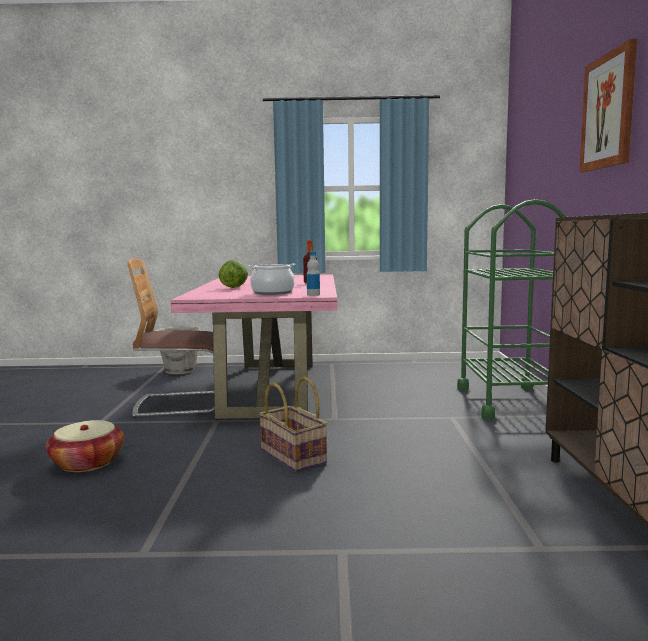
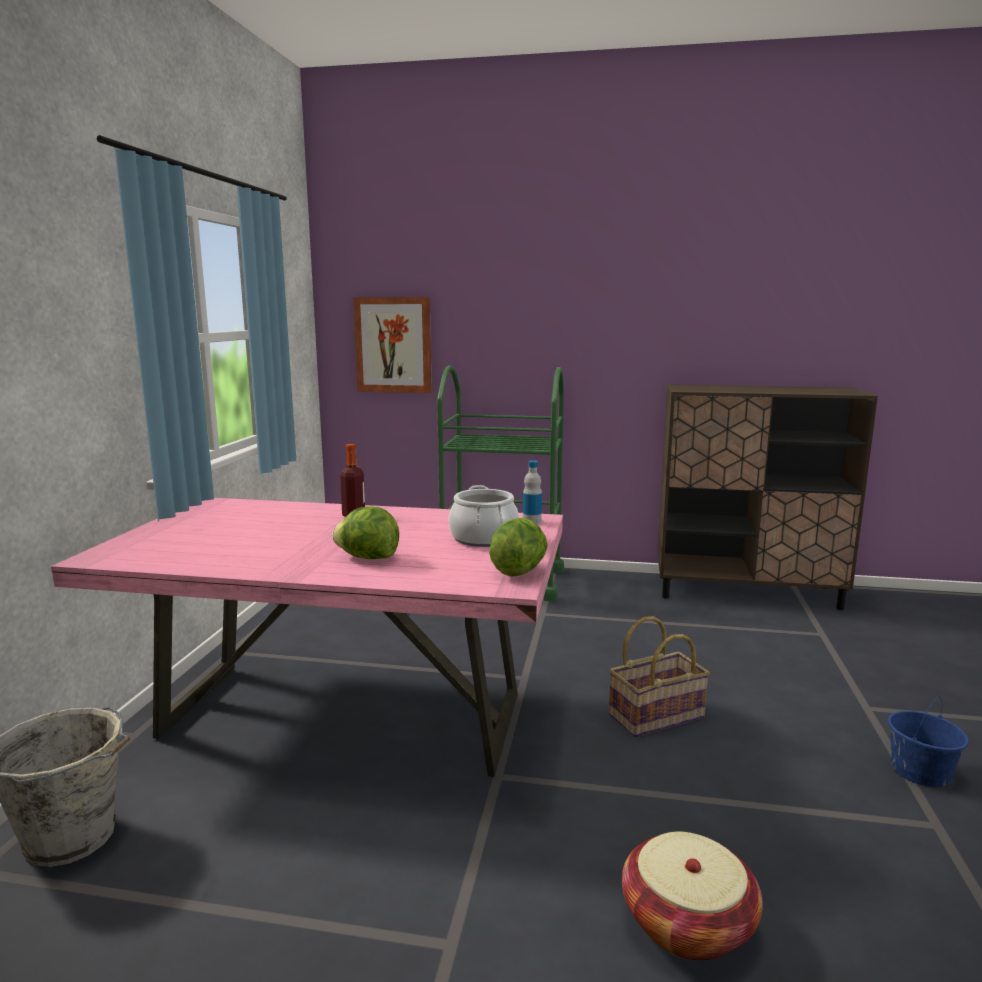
camera: 80 degrees left, 5 degrees up
(179, 405) = (382, 824): chair -> none
(212, 297) = (518, 571): none -> lettuce
(221, 562) = (920, 771): none -> blue bucket
(608, 111) = (596, 287): picture -> picture (393, 345)

